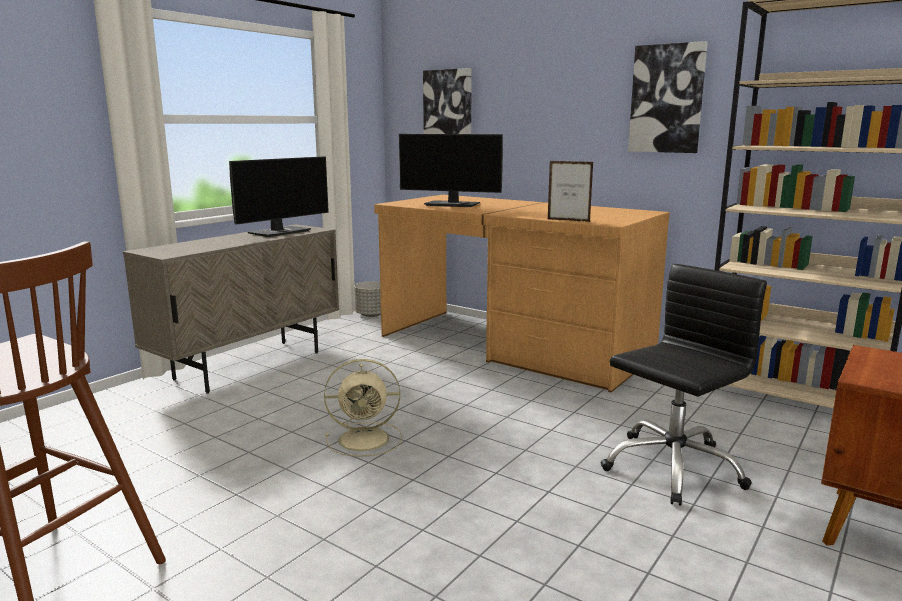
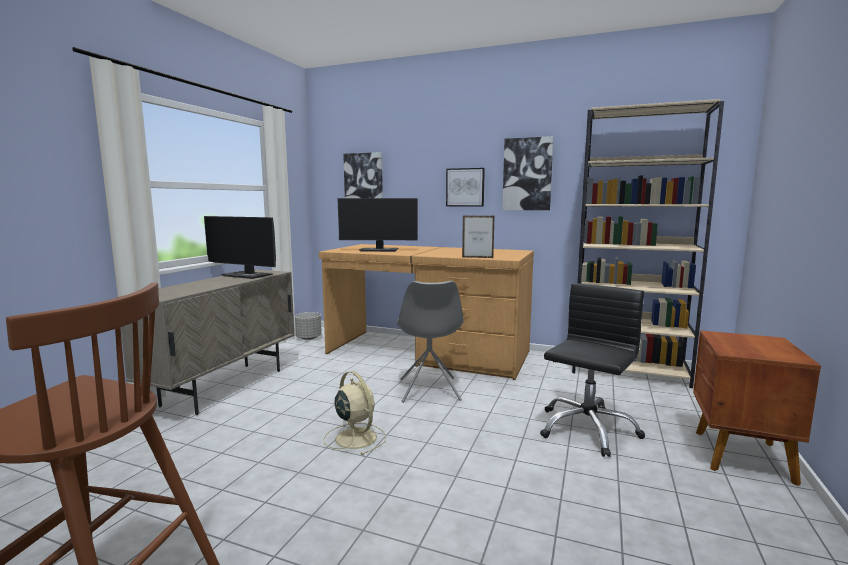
camera: 15 degrees left, 5 degrees down
(280, 232) = (248, 275): monitor -> monitor turned 90 degrees clockwise
(366, 439) = (355, 437): beige fan -> beige fan turned 105 degrees counterclockwise
(486, 394) = (429, 390): none -> grey chair
(579, 118) = (465, 187): none -> picture

